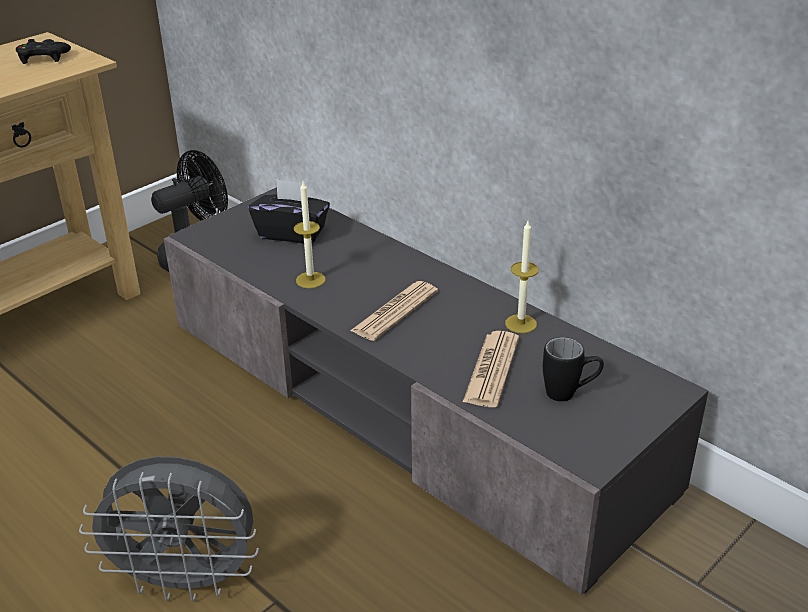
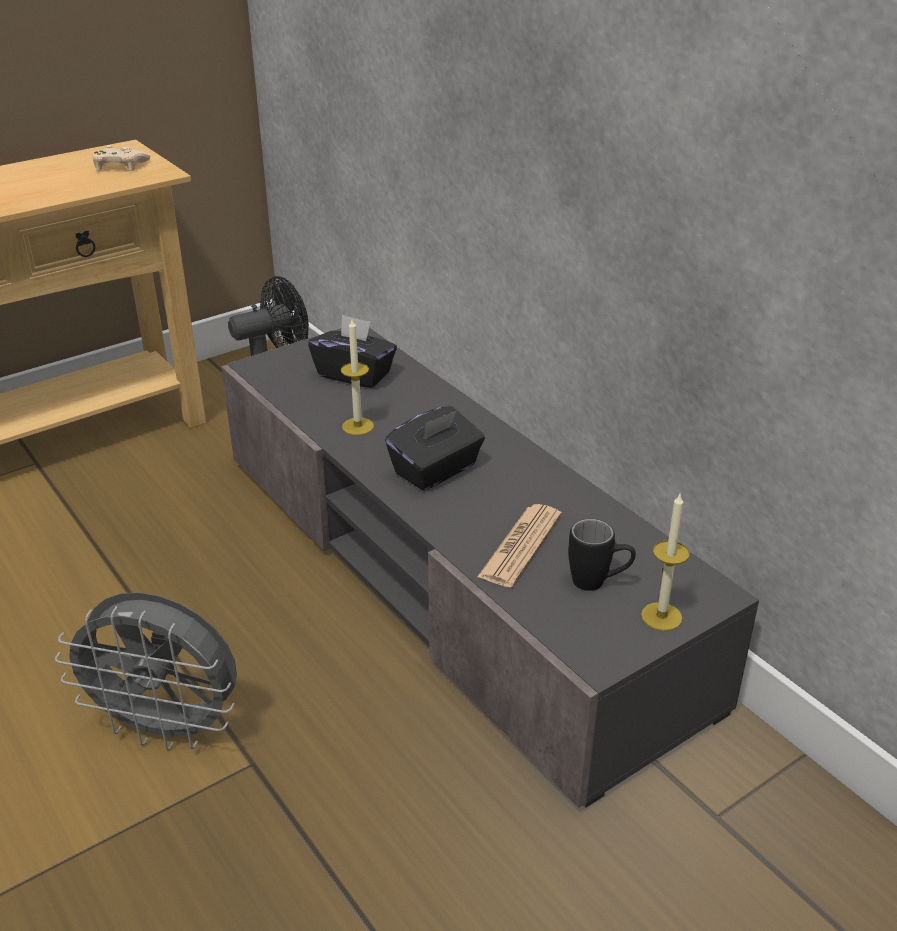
camera: 10 degrees right, 0 degrees up
(43, 58) = (119, 165): black game controller -> beige game controller
(395, 311) = (436, 470): newspaper -> black tissue box
(521, 323) = (569, 499): candle -> candle (661, 616)

